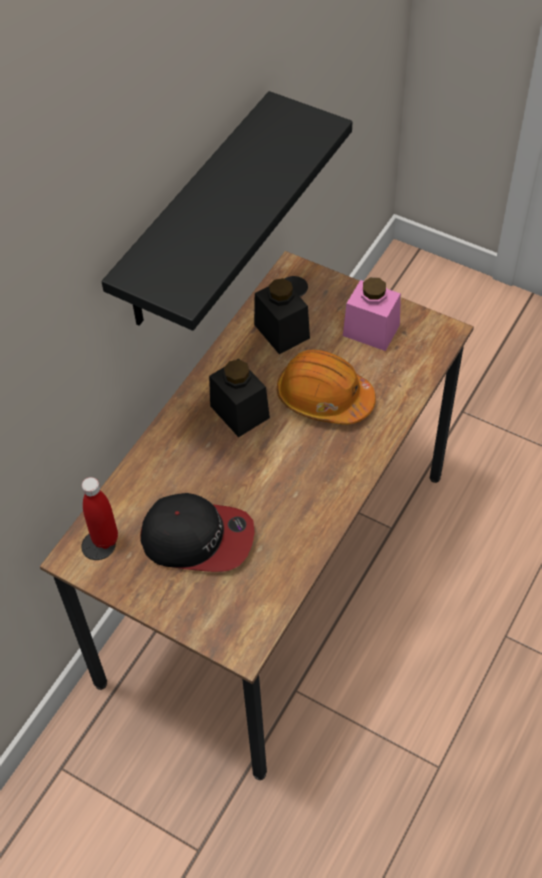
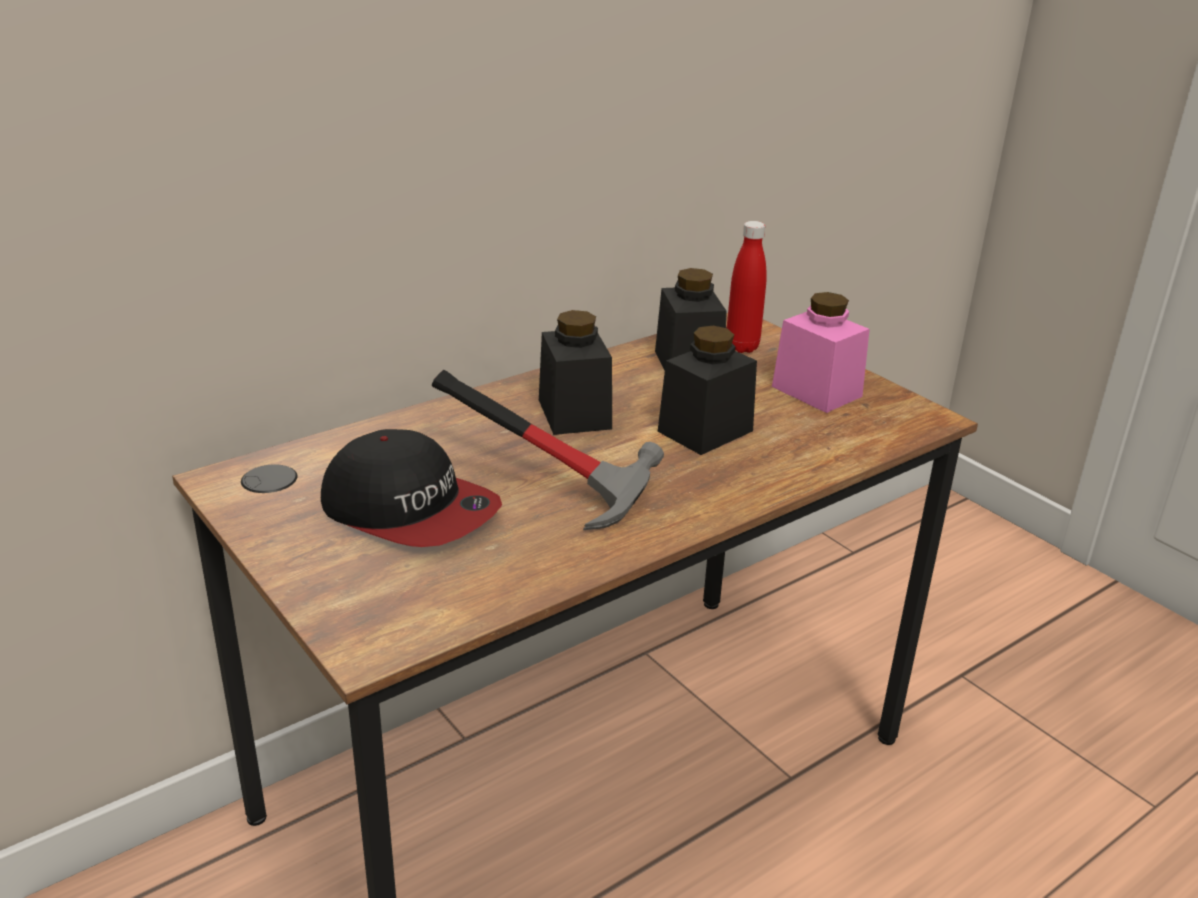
camera: 20 degrees right, 25 degrees down
(105, 539) = (283, 474): red bottle -> red bottle (742, 347)
(194, 216) = (592, 112): black shelf -> none
(264, 481) = (555, 483): none -> hammer
(324, 398) = (705, 431): orange hard hat -> black jar

